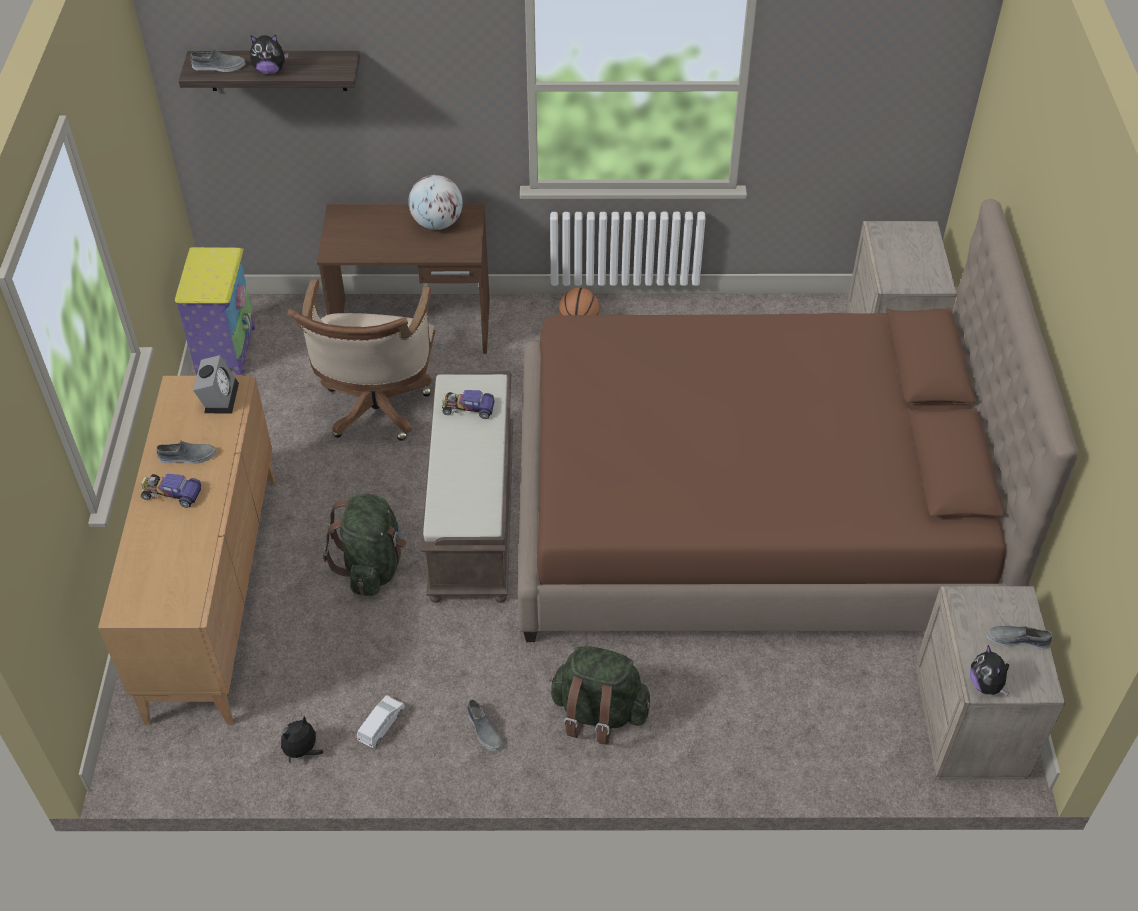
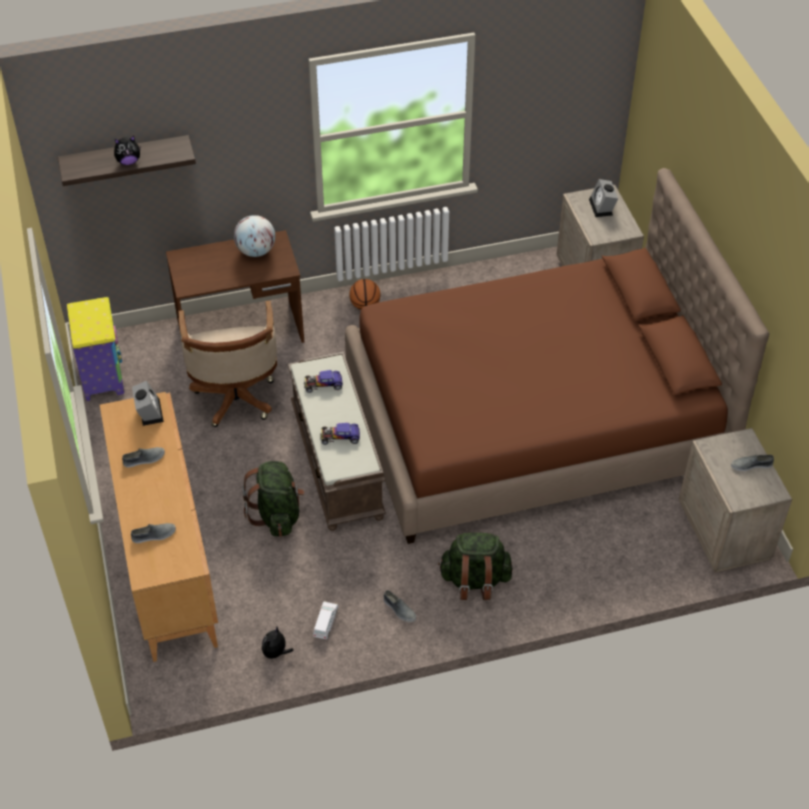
camera: 15 degrees left, 0 degrees up
(171, 493) = (144, 487): toy car -> toy car (340, 437)
(218, 67) = (88, 165): grey shoe -> grey shoe (154, 535)
(911, 247) = (602, 207): none -> alarm clock
(986, 685) = (740, 498): plush toy -> none

